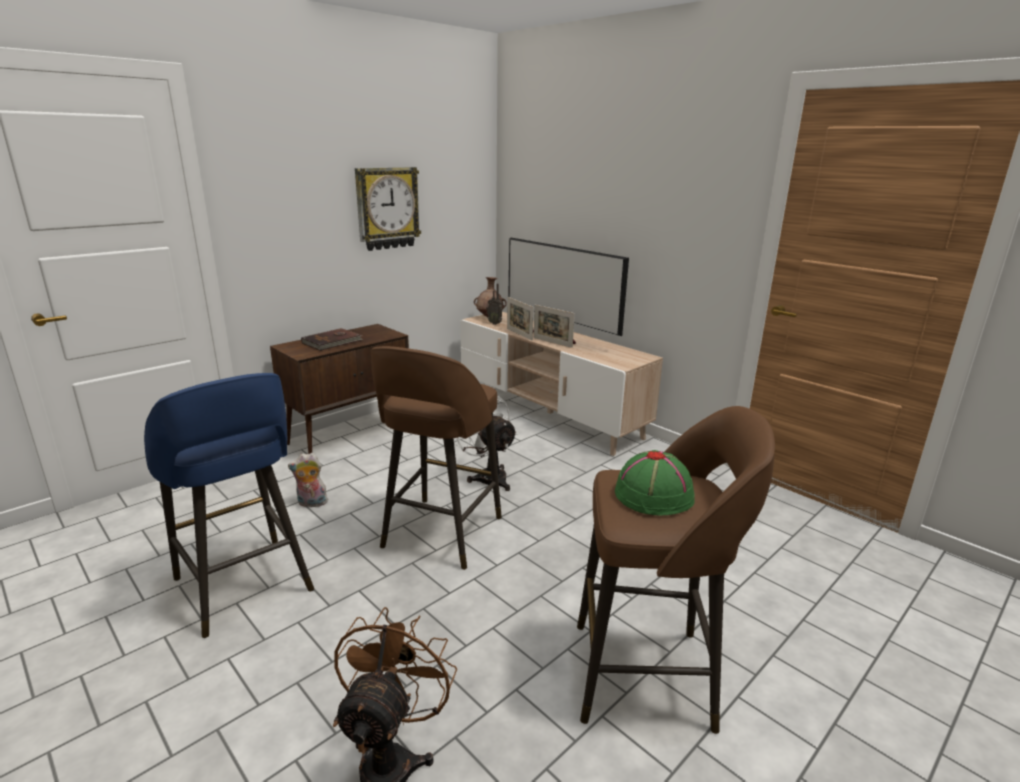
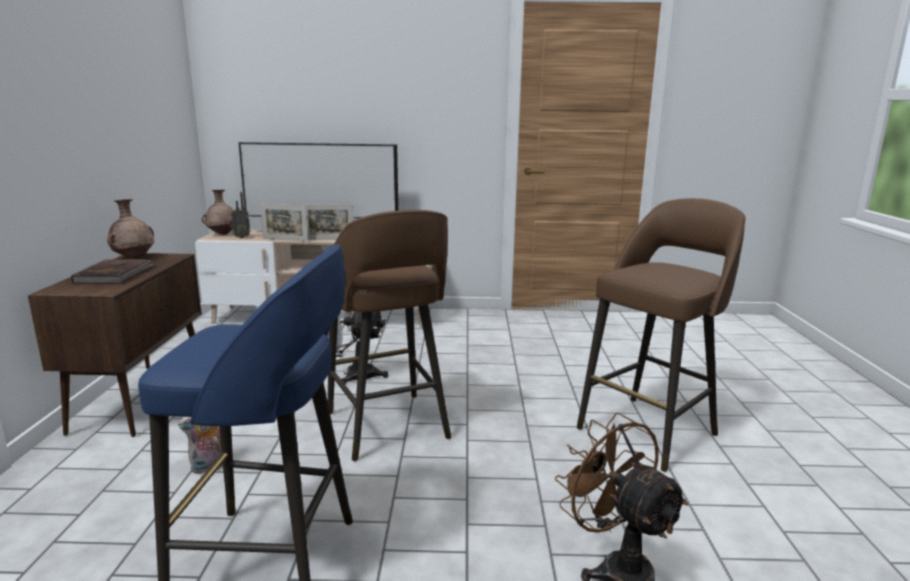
camera: 45 degrees left, 5 degrees down
(370, 330) = (134, 258): none -> brown vase
(387, 208) = (114, 106): wall clock -> none
(654, 494) = (661, 272): green hat -> none

